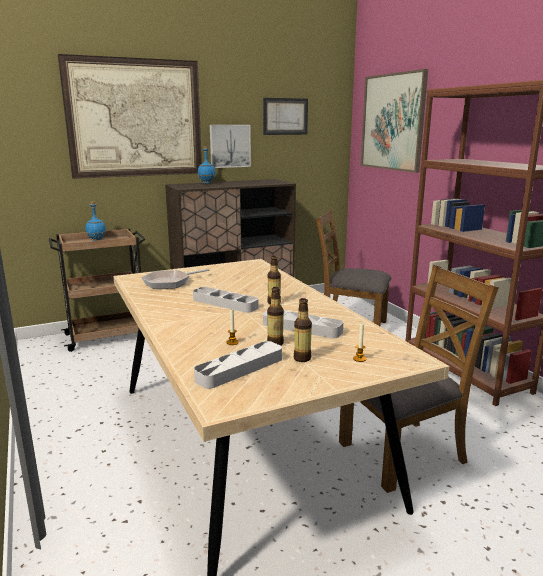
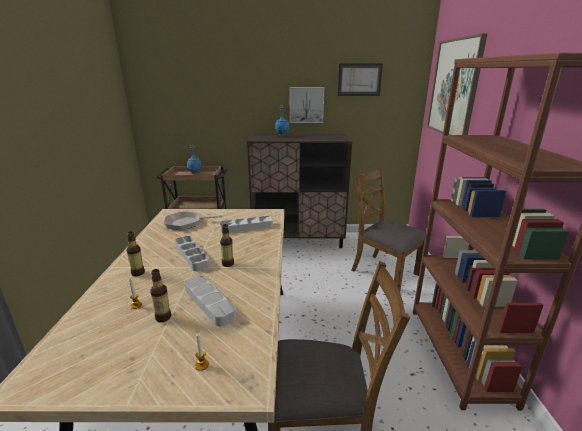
camera: 25 degrees right, 5 degrees up
(135, 118) = (229, 82): picture -> none
(240, 369) = (97, 342): grey tray -> grey tray (246, 227)
(302, 358) = (157, 346): bottle -> bottle (138, 273)

